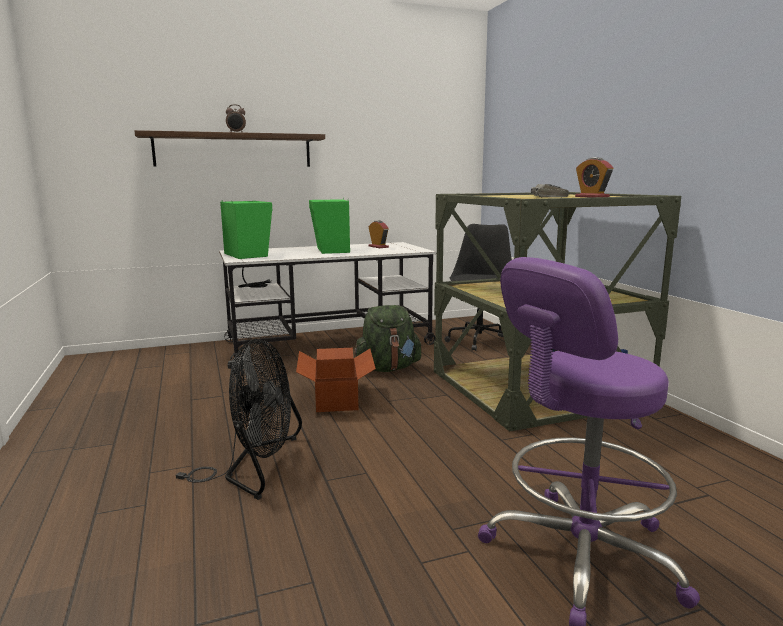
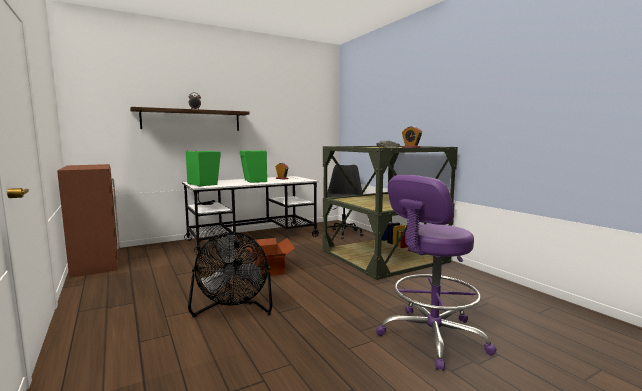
camera: 10 degrees left, 5 degrees down
(87, 371) = (96, 262): none -> brown cabinet
(253, 467) = (231, 309): black fan -> black fan turned 90 degrees clockwise
(388, 368) = (294, 251): green backpack -> none

